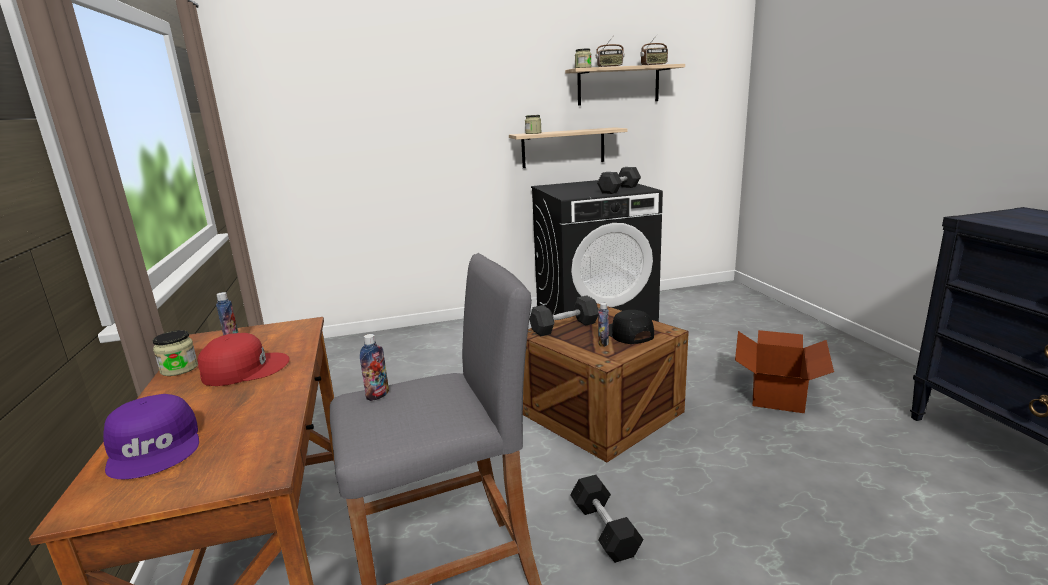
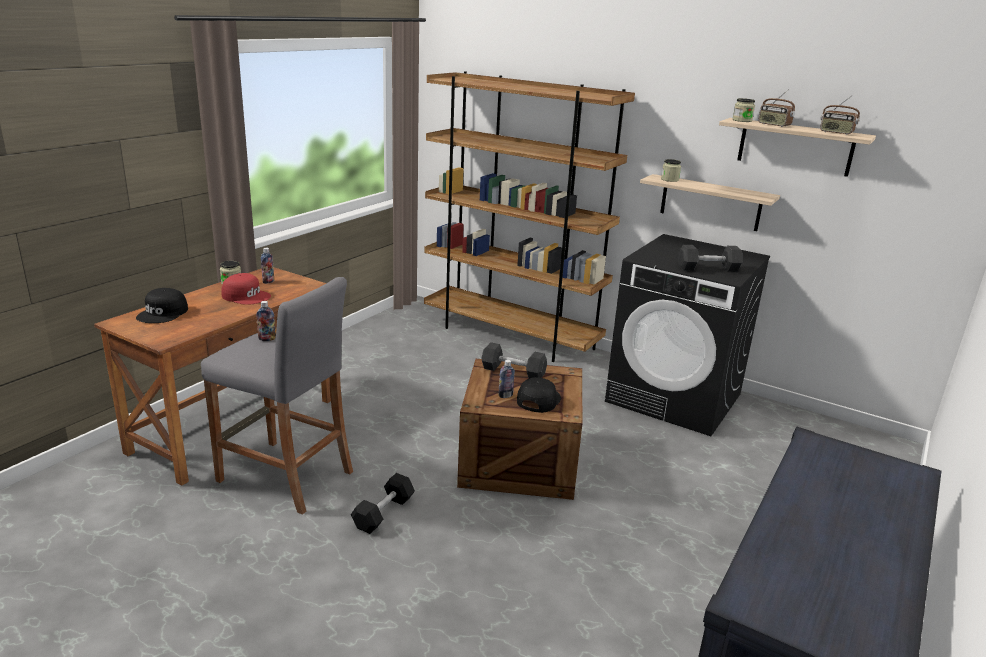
camera: 45 degrees right, 5 degrees up
(156, 447) = (163, 313): purple cap -> black cap
(409, 337) = (511, 336): none -> brown bookcase
(778, 391) = (683, 541): cardboard box -> none

